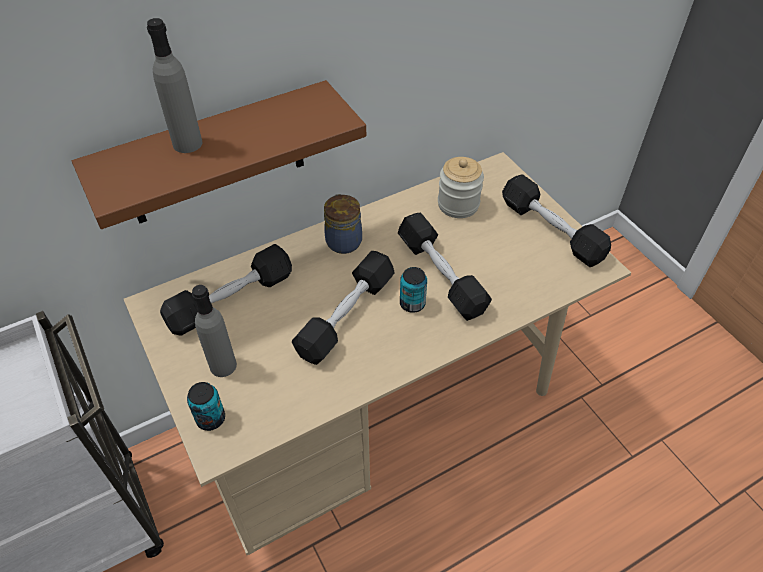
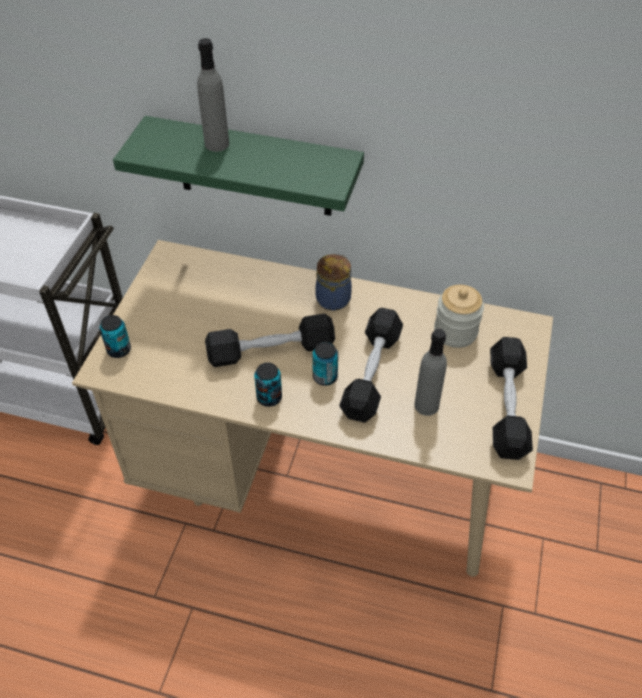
camera: 45 degrees right, 0 degrees up
(215, 156) = (254, 168): brown shelf -> green shelf
(223, 365) = (162, 323): grey bottle -> grey bottle (426, 405)
(231, 300) = (215, 286): black dumbbell -> none
(391, 352) = (269, 397): none -> can

